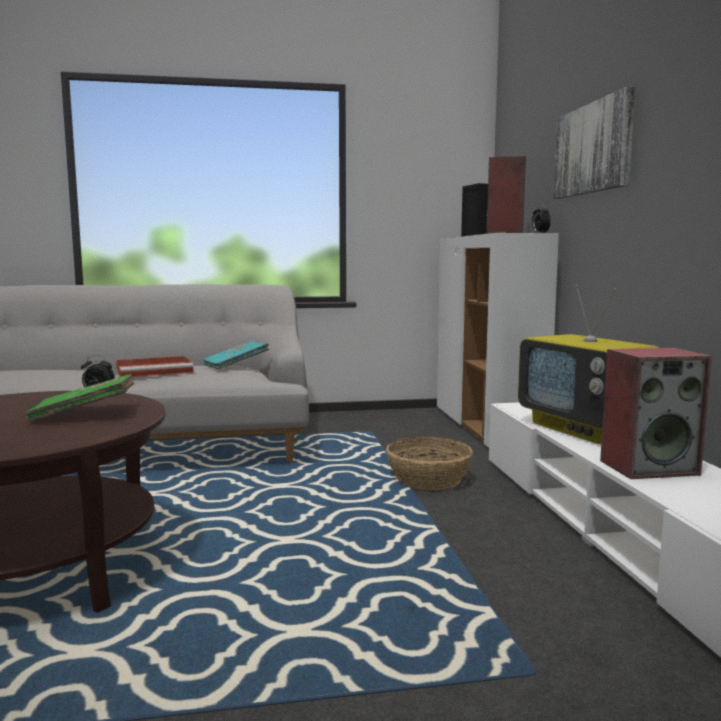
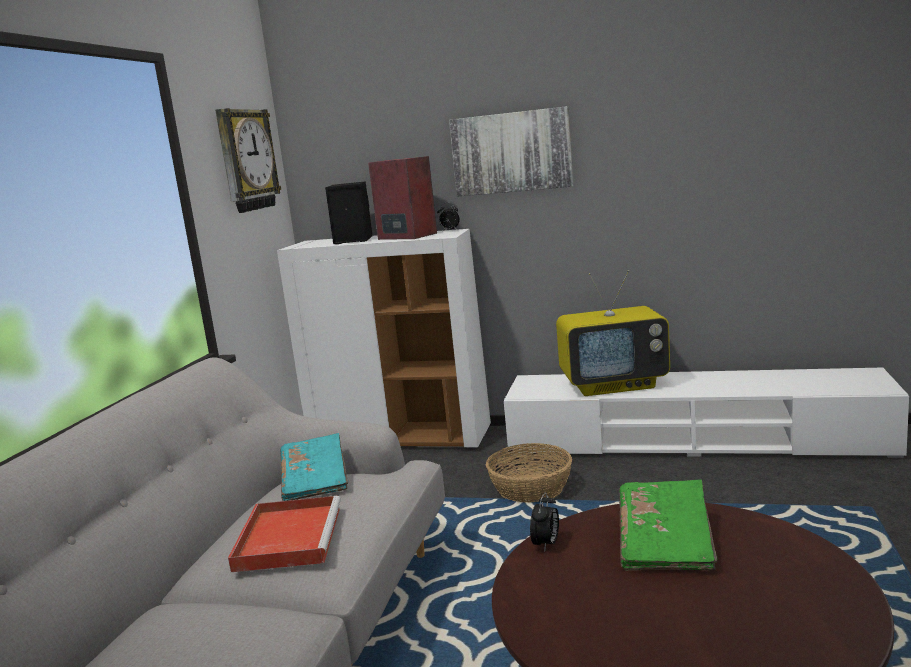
camera: 65 degrees left, 5 degrees up
(431, 165) = (246, 160): none -> wall clock
(649, 467) = (713, 385): speaker -> none

